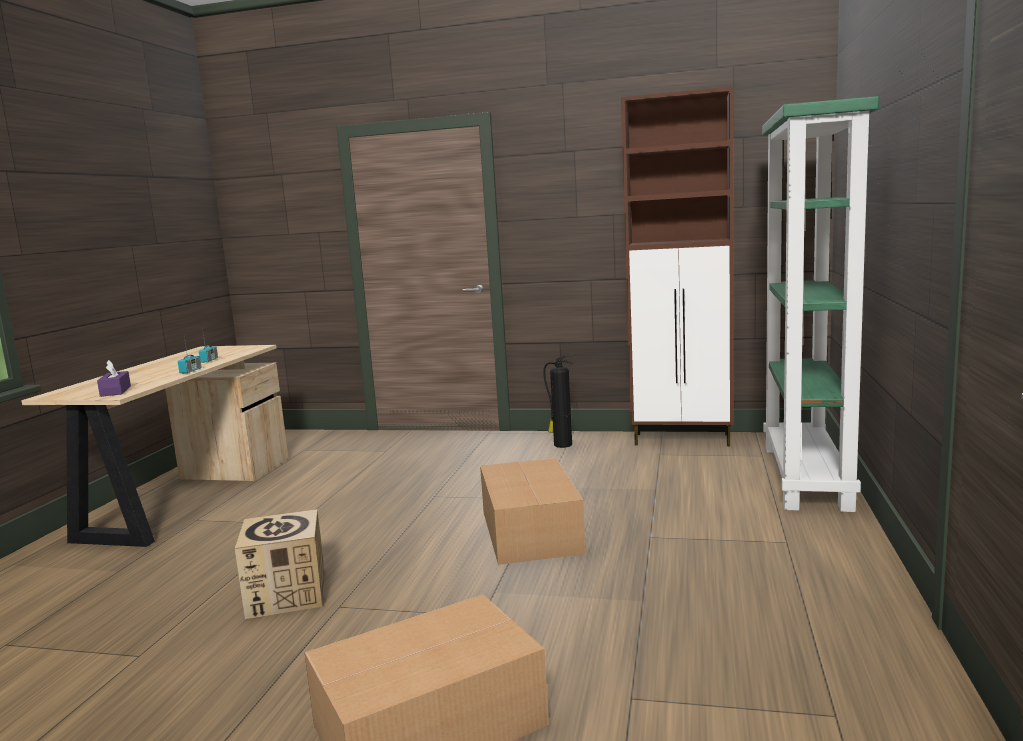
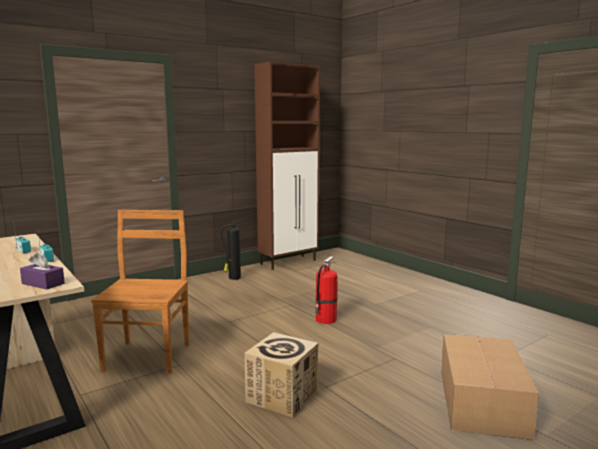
camera: 50 degrees left, 0 degrees up
(299, 506) = (148, 356): none -> brown chair
(530, 532) = (325, 320): cardboard box -> fire extinguisher
(807, 477) = (372, 265): green bookcase -> none

